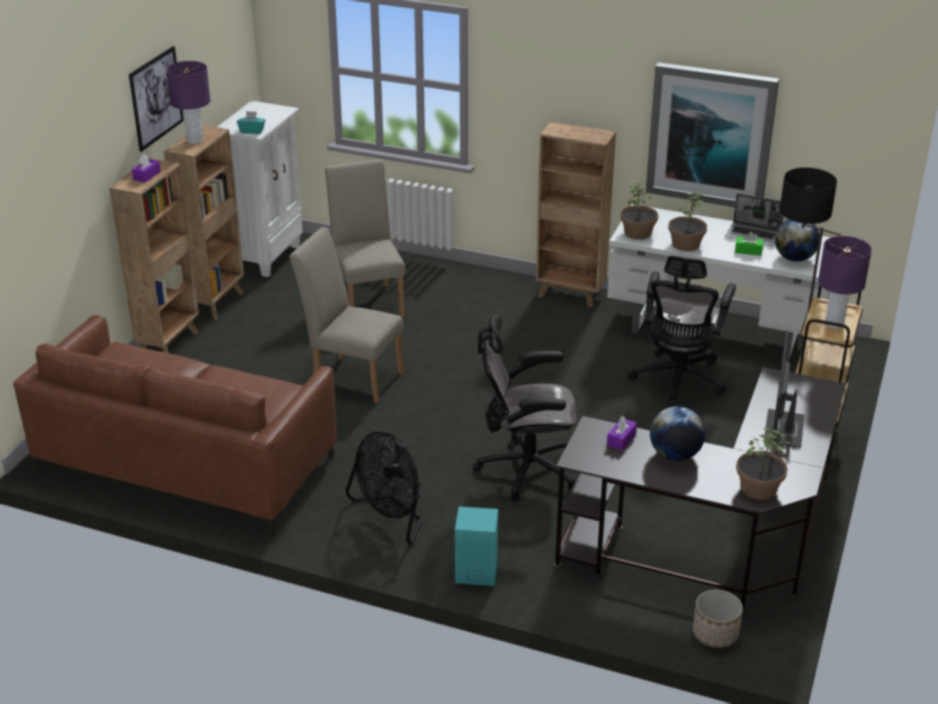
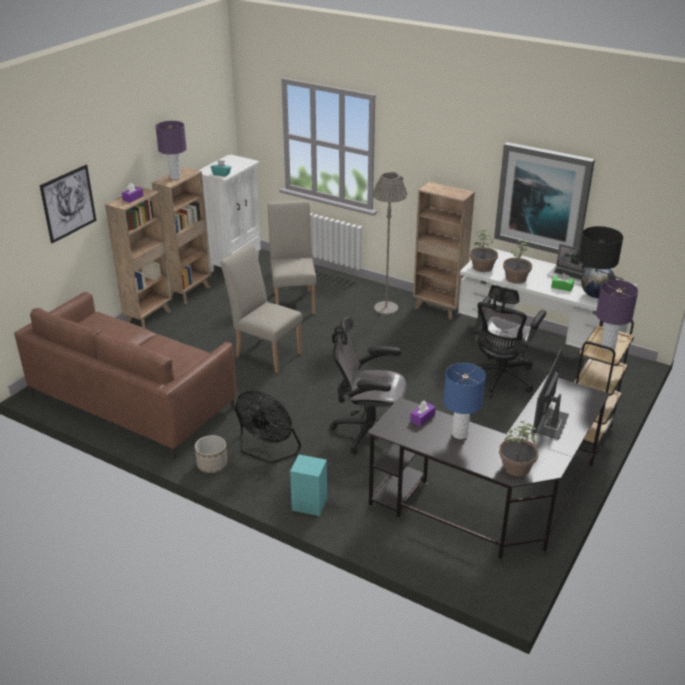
camera: 10 degrees right, 0 degrees up
(156, 98) = (148, 145): picture -> picture (68, 203)
(393, 513) = (263, 453): black fan -> black fan turned 150 degrees clockwise
(499, 300) = (386, 308): none -> grey floor lamp
(675, 455) = (459, 434): globe -> blue table lamp
(715, 634) = (474, 574): planter -> planter (212, 465)

